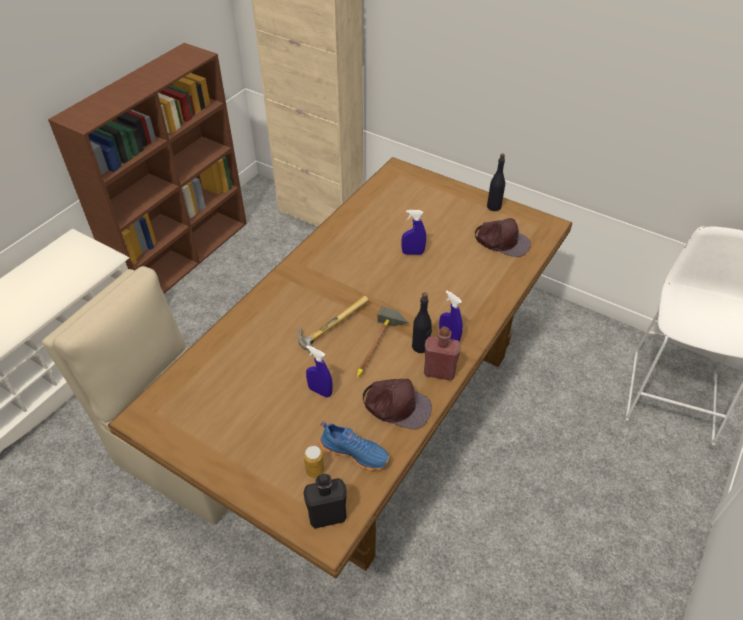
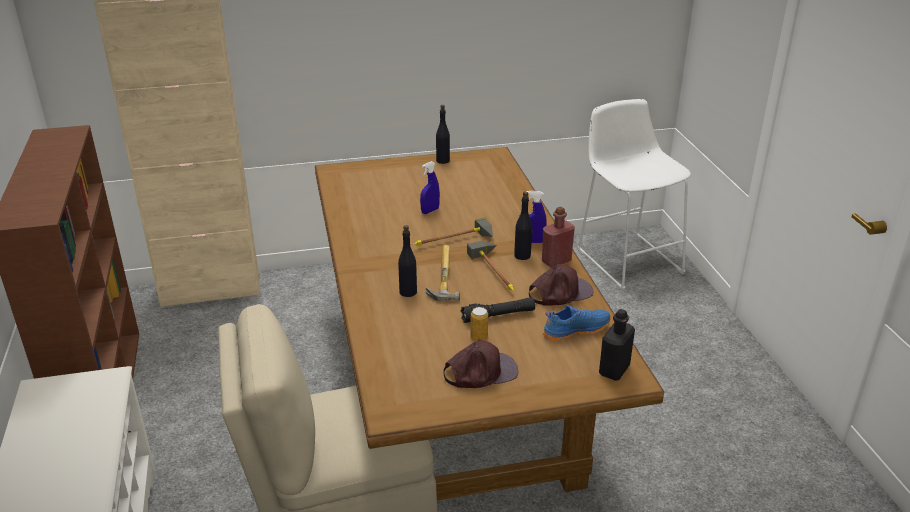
camera: 45 degrees left, 15 degrees down
(292, 320) = (408, 292): none -> black bottle
(315, 470) = (567, 355): can -> can (479, 338)
(320, 391) = (498, 316): blue spray bottle -> black flashlight
(387, 296) = (453, 242): none -> hammer
(502, 241) = (480, 176): brown cap -> brown cap (480, 372)

